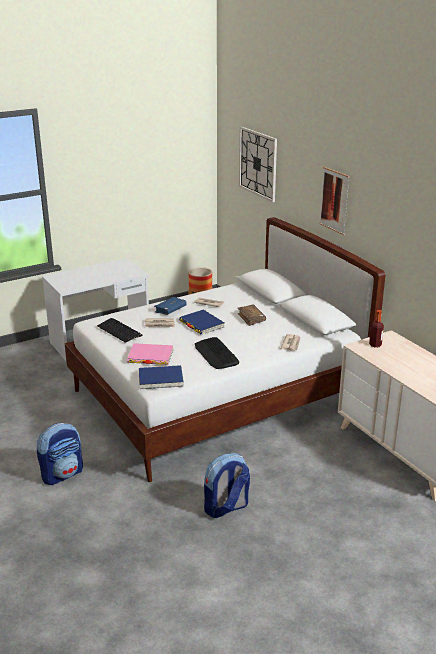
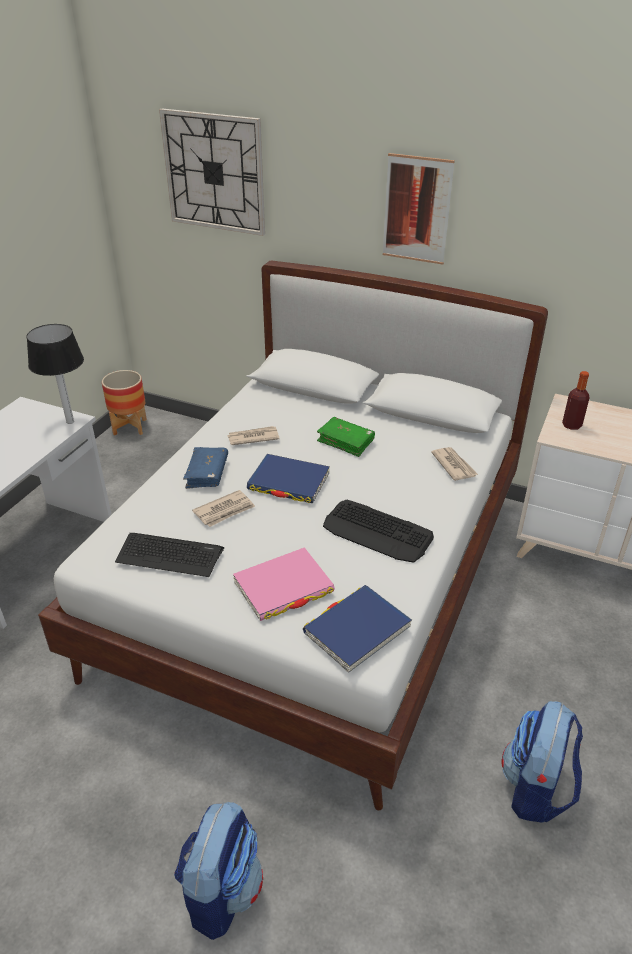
camera: 35 degrees left, 10 degrees up
(136, 273) = (70, 421): none -> table lamp
(251, 318) = (346, 441): brown book -> green book

